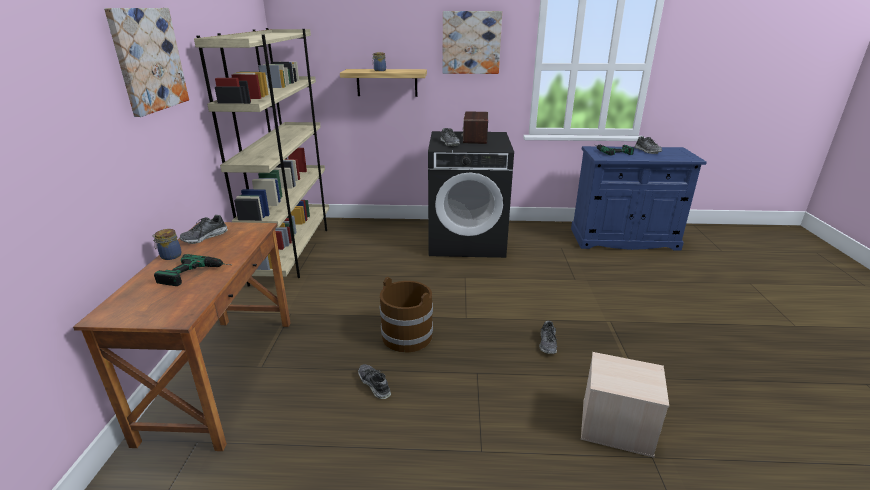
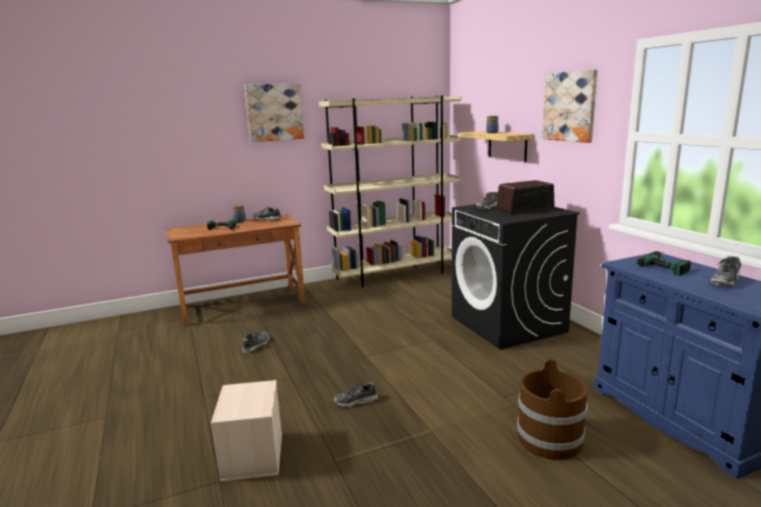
camera: 65 degrees right, 10 degrees down
(407, 336) = (319, 341): brown bucket -> brown bucket (550, 439)

